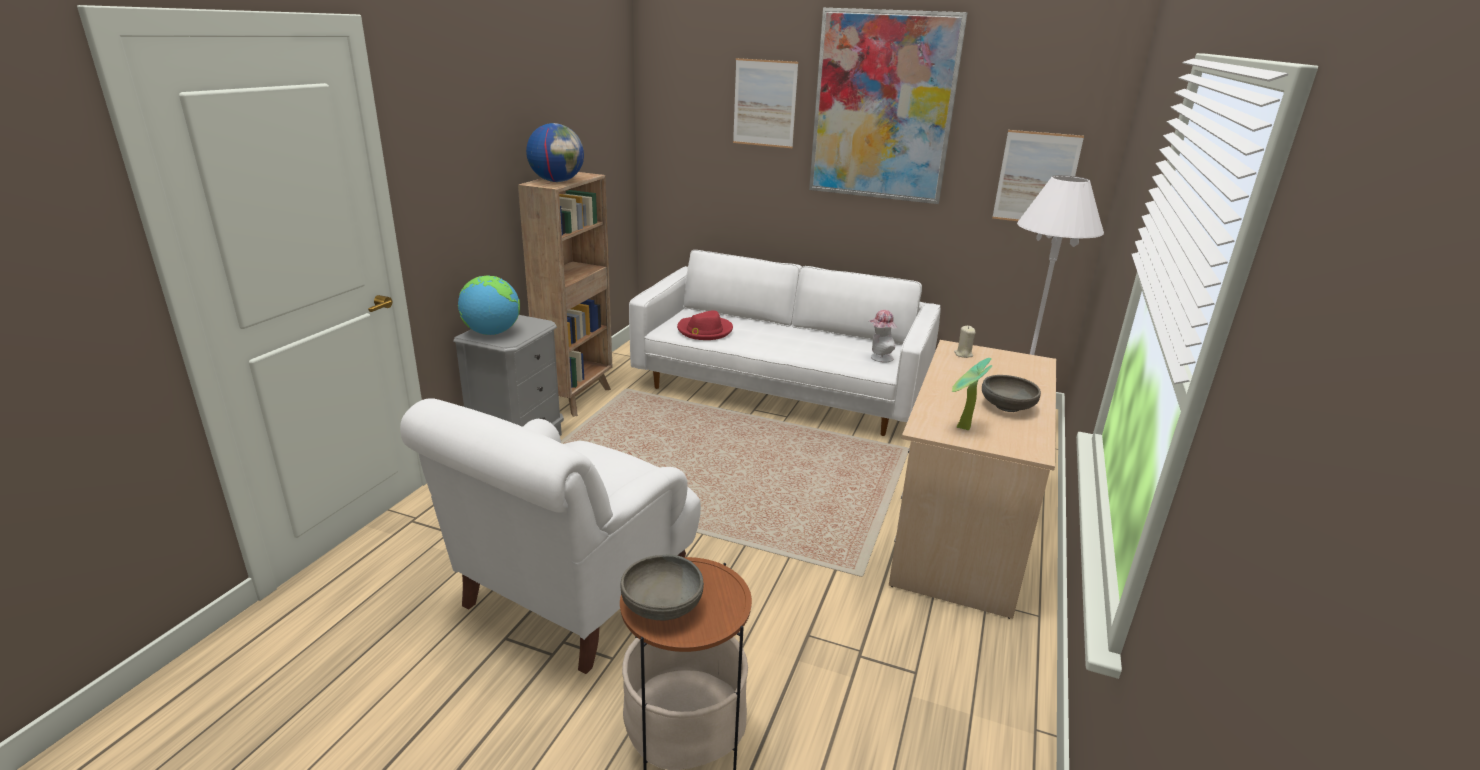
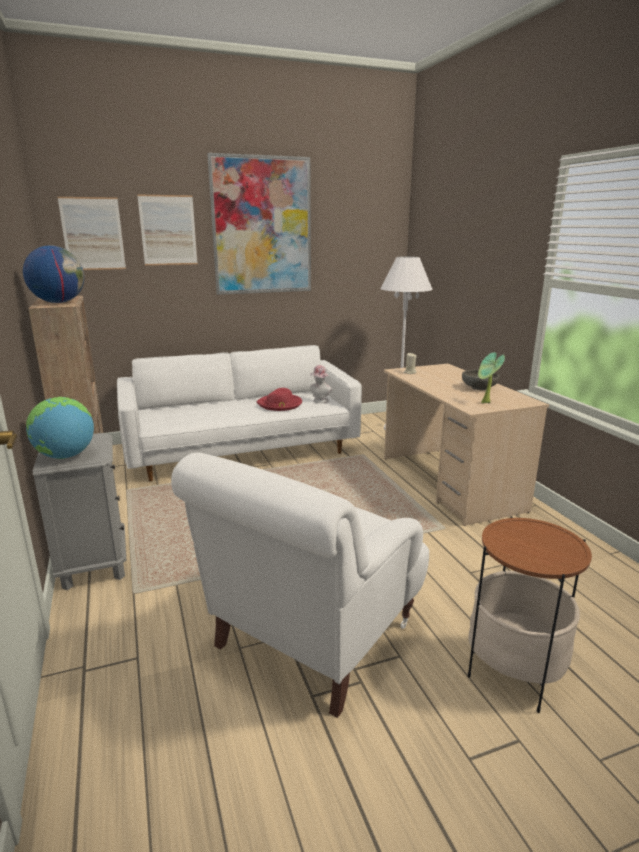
camera: 40 degrees left, 5 degrees down
(572, 595) = (311, 637): white armchair -> white armchair turned 45 degrees clockwise
(662, 606) = (535, 554): grey bowl -> none
(704, 331) = (183, 418): red hat -> red hat (280, 404)
(1036, 178) = (365, 265): picture -> picture (93, 234)

